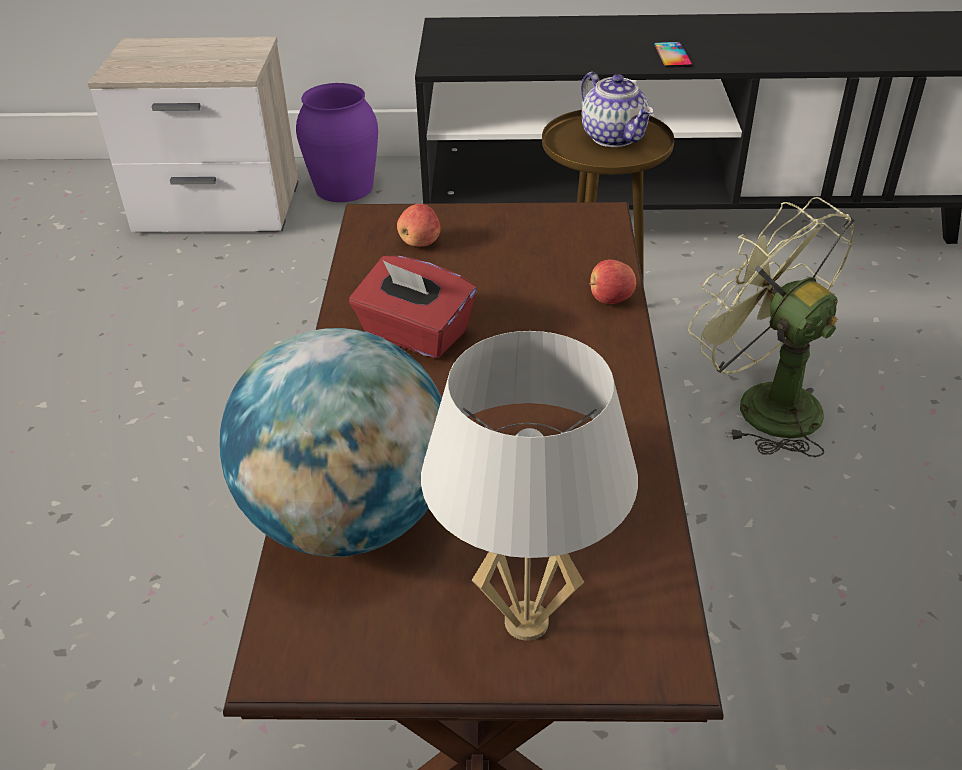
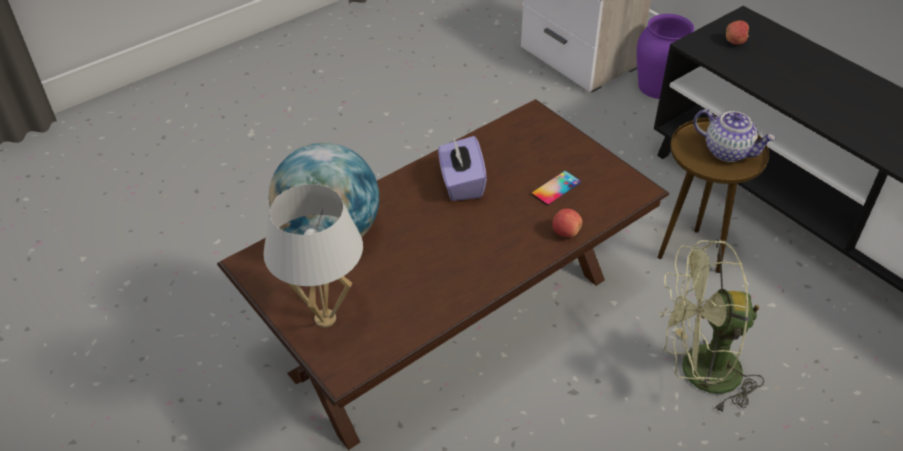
camera: 50 degrees right, 5 degrees up
(414, 334) = (461, 183): red tissue box -> purple tissue box
(420, 243) = (532, 142): apple -> apple (735, 42)
(615, 137) = (728, 151): teapot -> teapot turned 75 degrees counterclockwise
(672, 55) = (848, 121): phone -> phone (556, 188)
(762, 403) = (698, 373): green fan -> green fan turned 105 degrees counterclockwise

